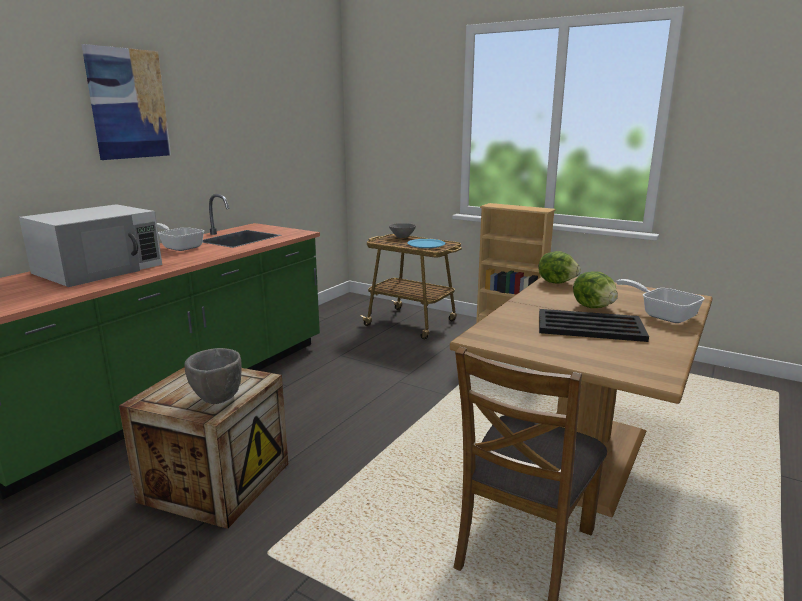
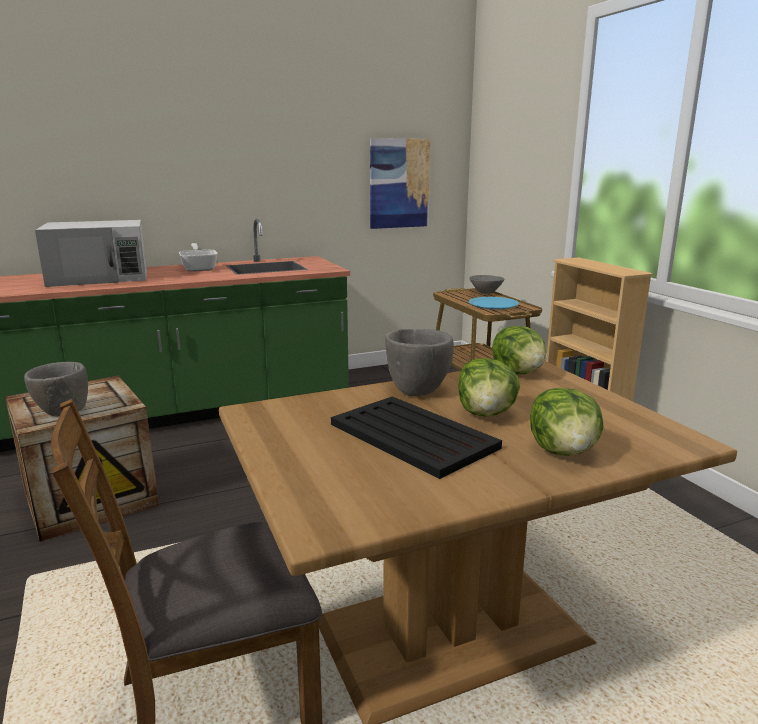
camera: 35 degrees right, 0 degrees up
(128, 104) = (172, 124): picture -> picture (399, 183)
(533, 303) = (417, 390): none -> grey bowl
(662, 315) = (564, 451): frying pan -> lettuce

